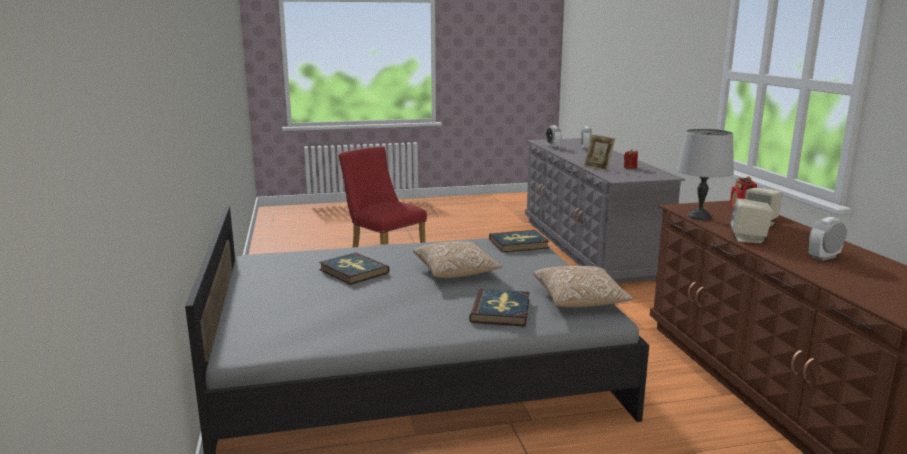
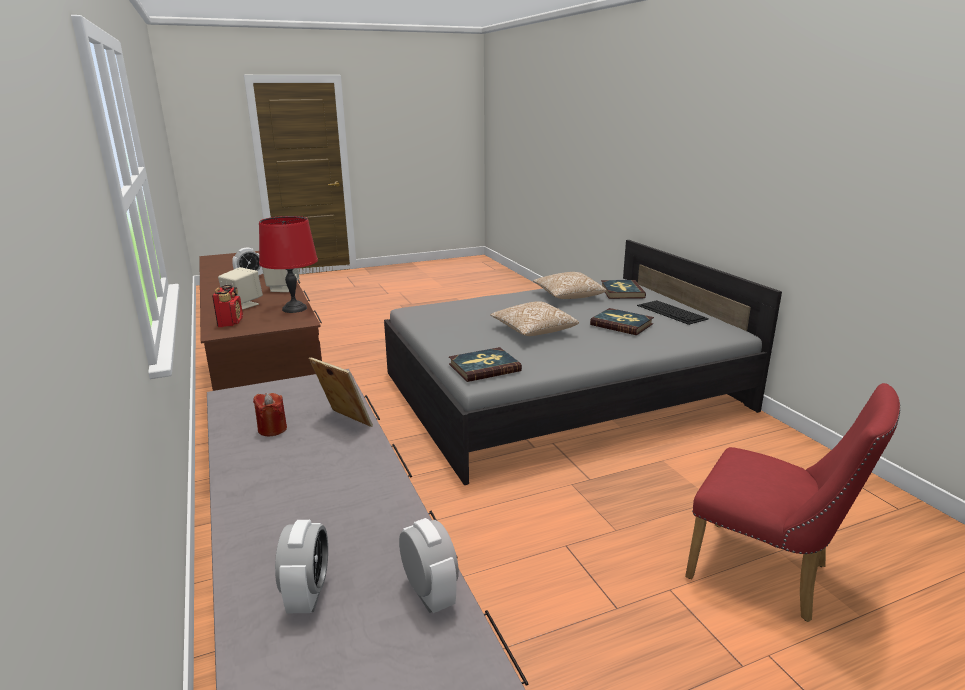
camera: 170 degrees right, 5 degrees up
(270, 283) = (672, 312): none -> keyboard
(501, 311) = (483, 306): book -> book (621, 292)
(580, 300) = (426, 317): pillow -> pillow (568, 296)
(700, 217) = (294, 308): grey table lamp -> red table lamp

